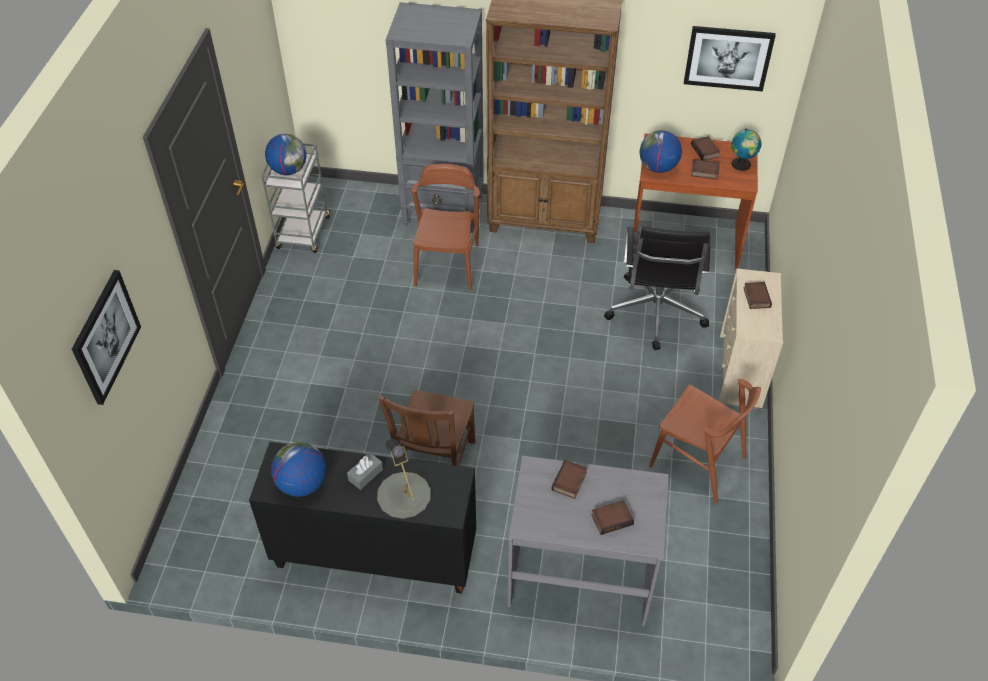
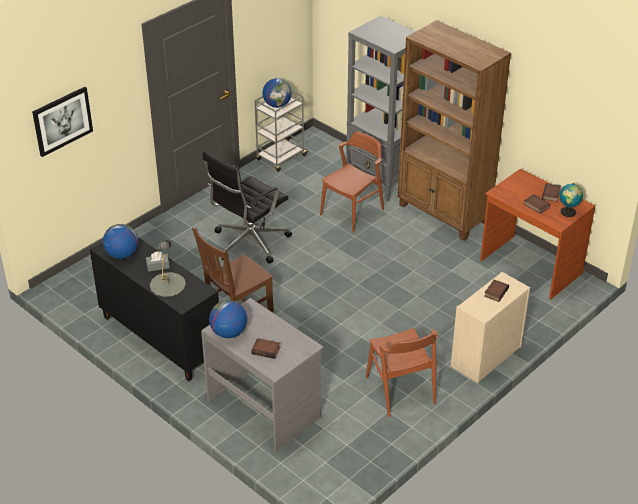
camera: 35 degrees right, 10 degrees down
(570, 482) = (262, 322): book -> none
(655, 313) = (462, 298): black office chair -> black office chair (248, 243)
(658, 167) = (505, 191): globe -> globe (228, 333)
(728, 58) = (578, 125): picture -> none

